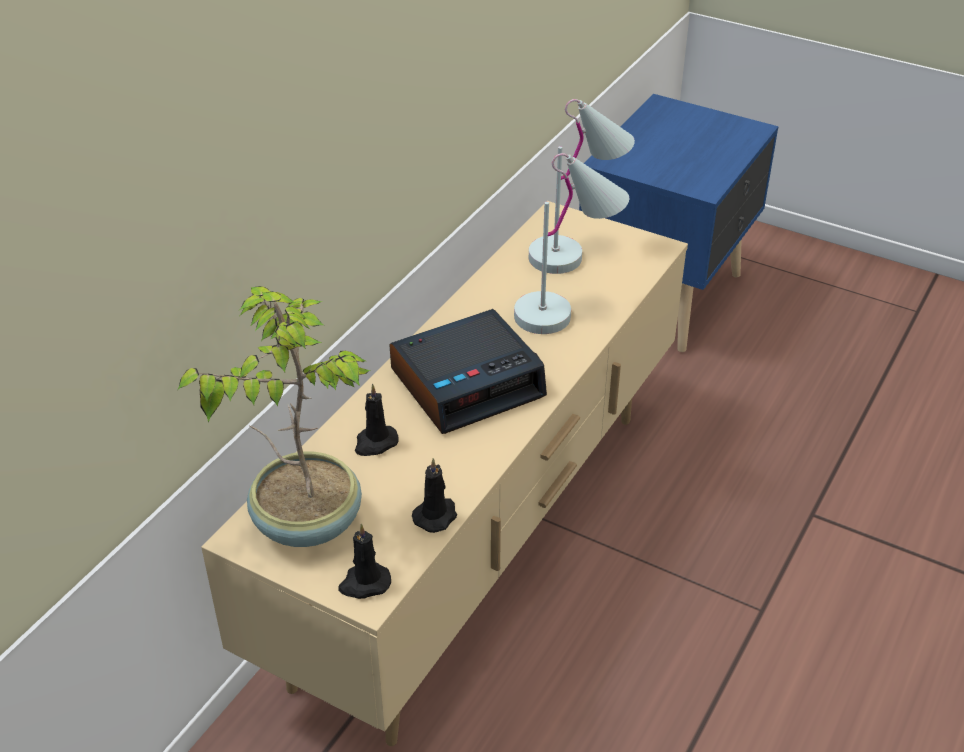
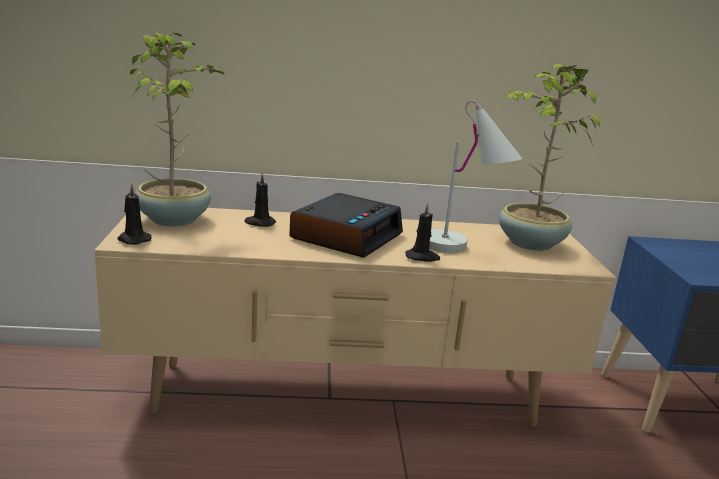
camera: 55 degrees right, 20 degrees down
(436, 515) = (211, 247): black candle -> black candle (422, 257)
(468, 382) = (346, 235): alarm clock -> alarm clock turned 90 degrees counterclockwise
(577, 252) = (529, 244): white table lamp -> potted plant

